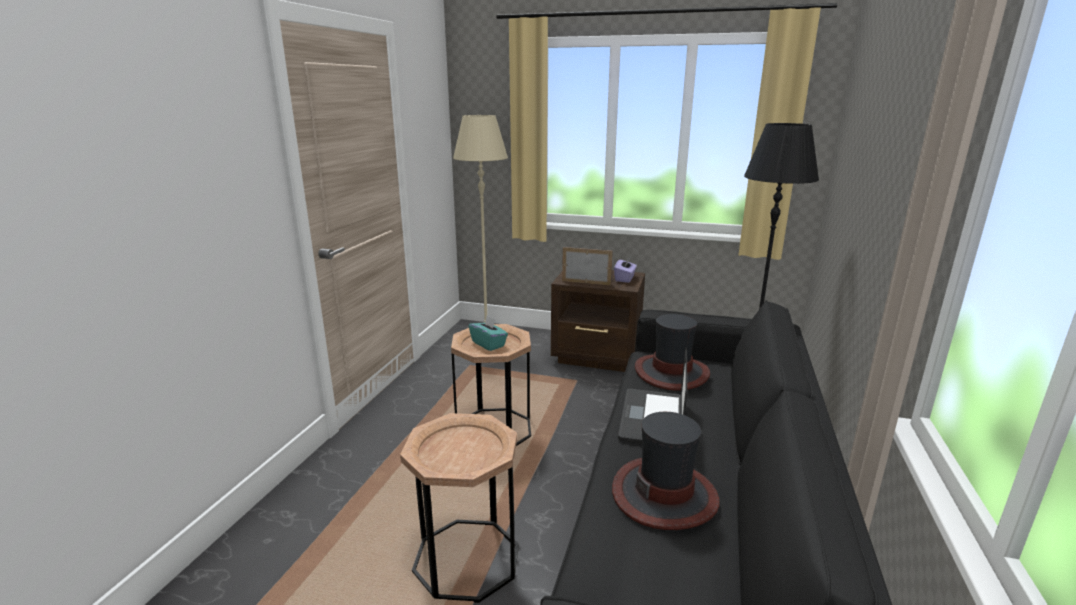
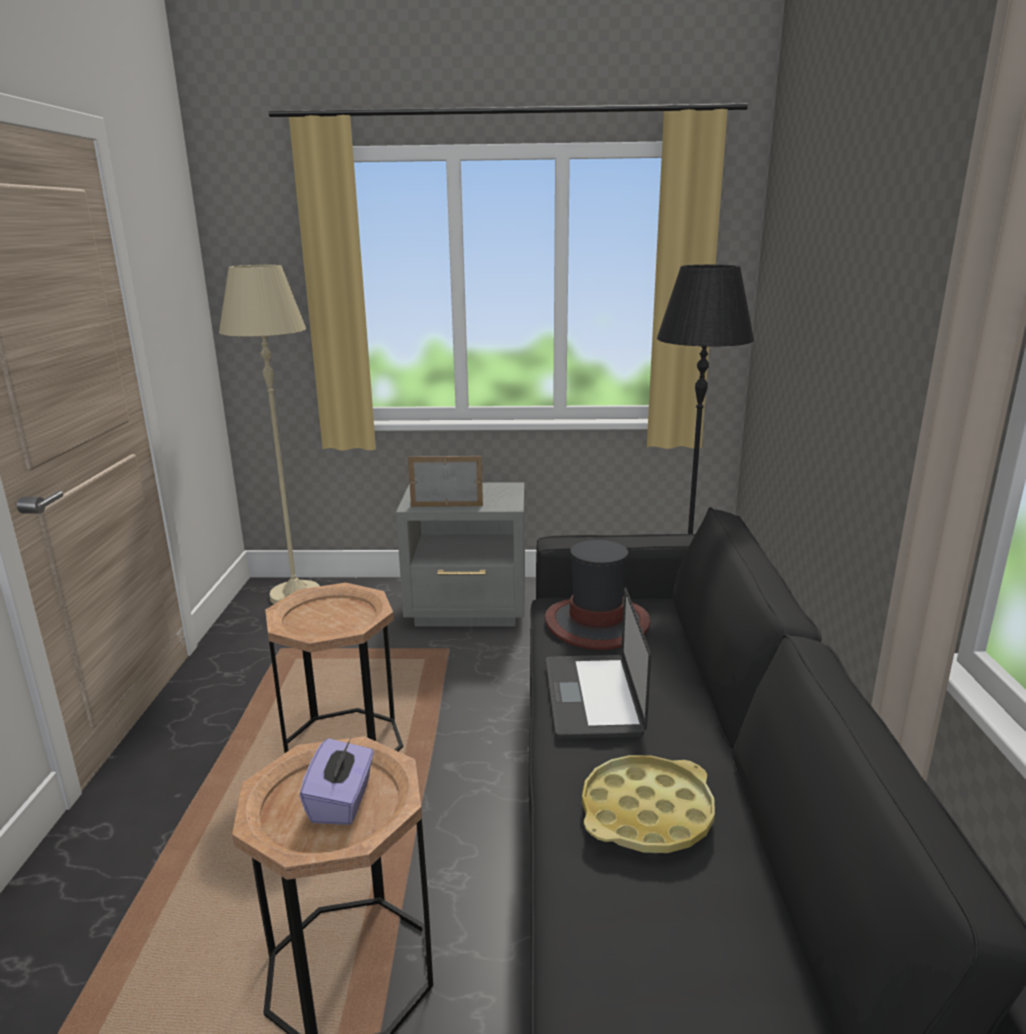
camera: 15 degrees left, 0 degrees up
(488, 344) = (325, 618): turquoise tissue box -> none
(597, 357) = (469, 610): brown nightstand -> grey nightstand
(625, 279) = (499, 494): purple tissue box -> purple tissue box (342, 801)
(664, 494) = (647, 813): hat -> yellow tray

